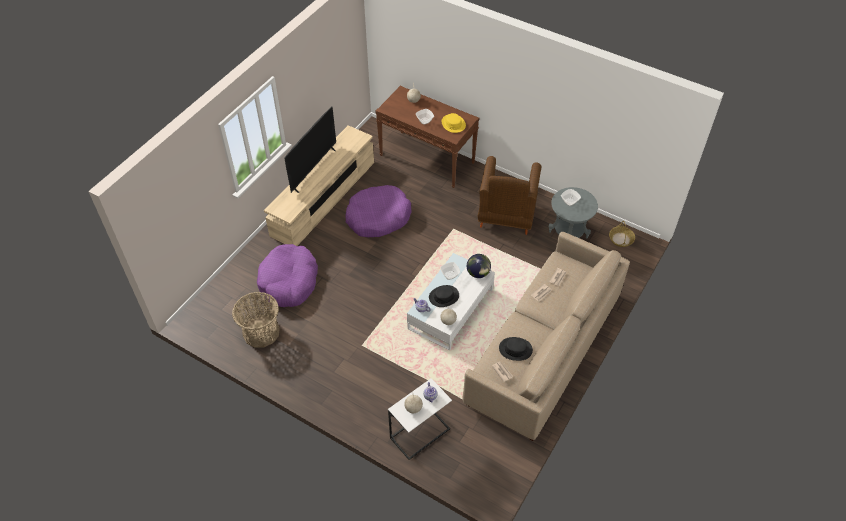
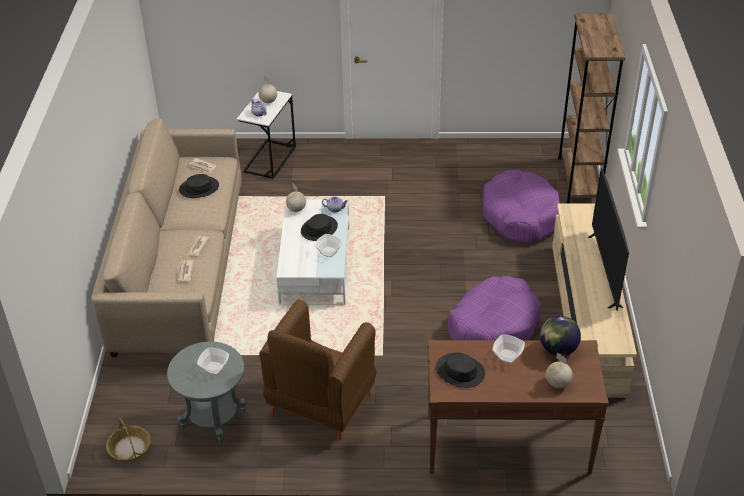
camera: 150 degrees right, 10 degrees down
(221, 291) = (578, 180): none -> brown bookcase
(261, 332) = (496, 167): basket -> none
(453, 124) = (460, 371): yellow hat -> black hat
(478, 273) = (296, 267): globe -> globe (558, 349)
(506, 217) = (320, 405): brown armchair -> brown armchair turned 135 degrees counterclockwise

